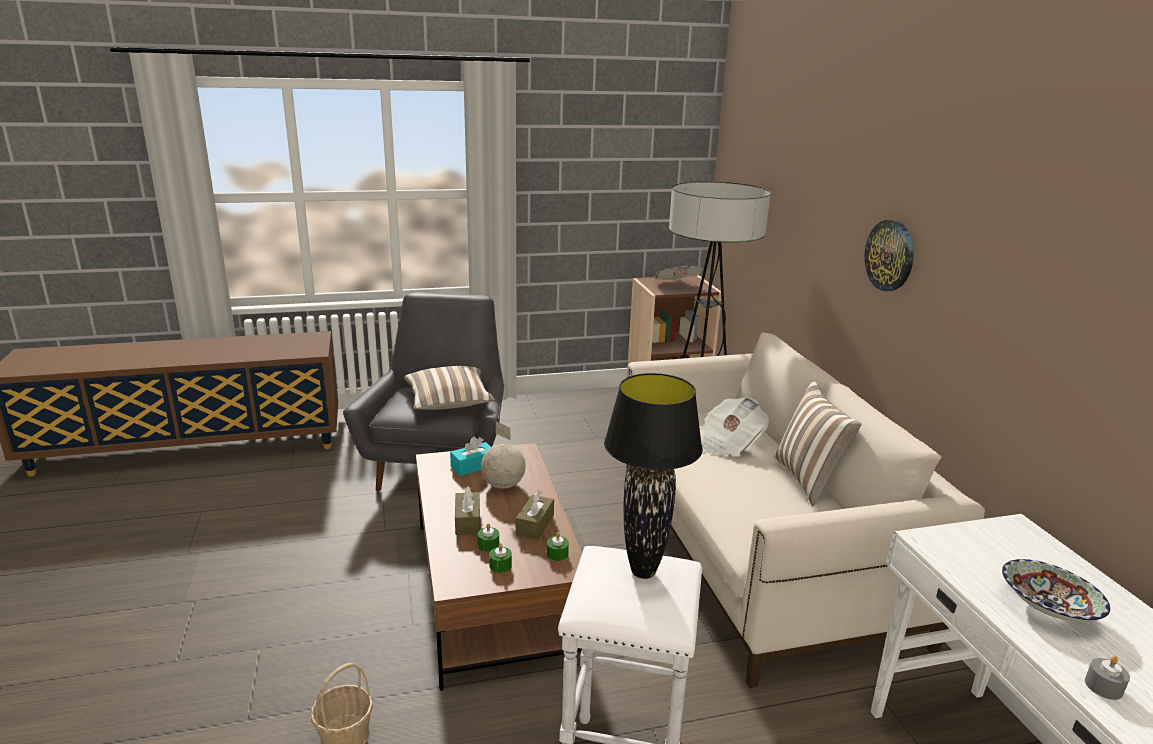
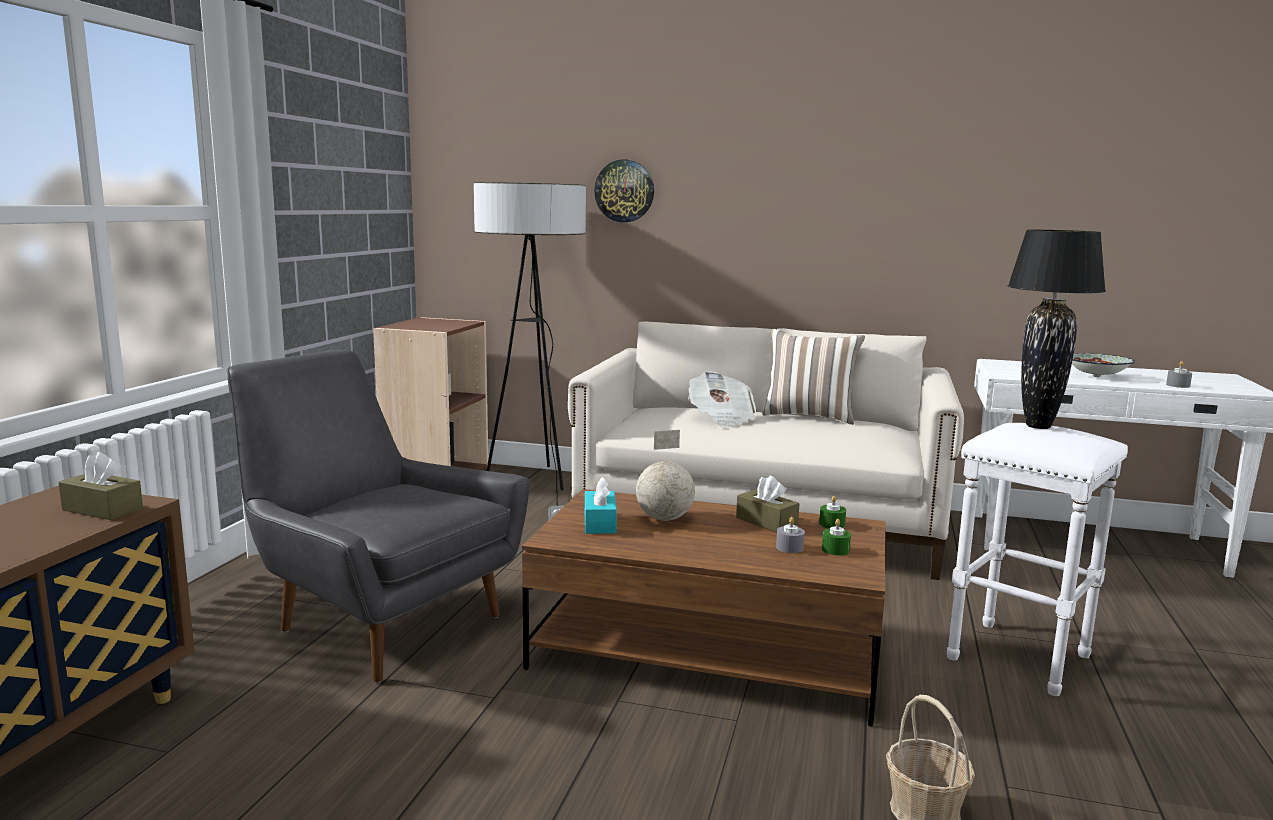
camera: 60 degrees left, 10 degrees down
(449, 403) = (423, 496): pillow -> none
(467, 521) = (728, 548): brown tissue box -> brown tissue box (102, 509)
(488, 545) = (789, 547): green candle -> grey candle
(677, 286) = (437, 324): newspaper -> none
(890, 255) = (770, 208): wall clock -> wall clock (624, 191)

